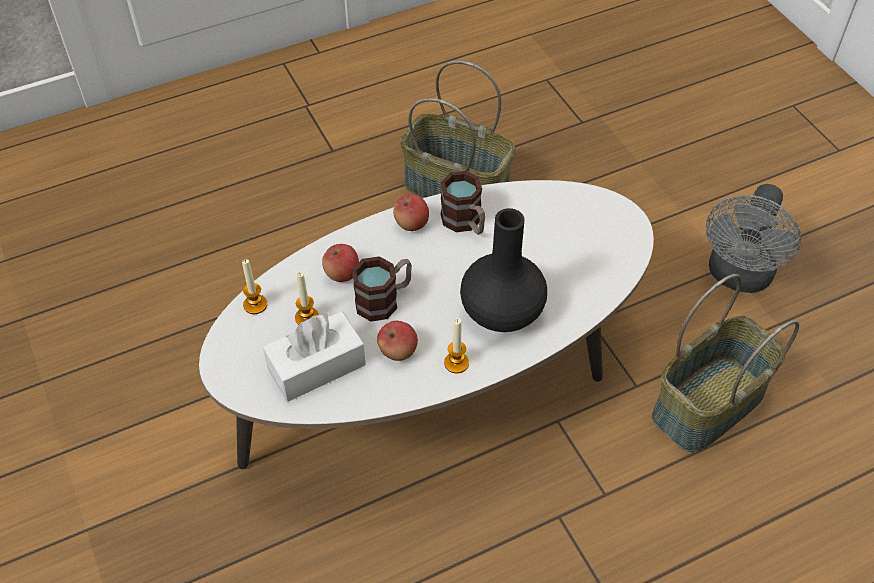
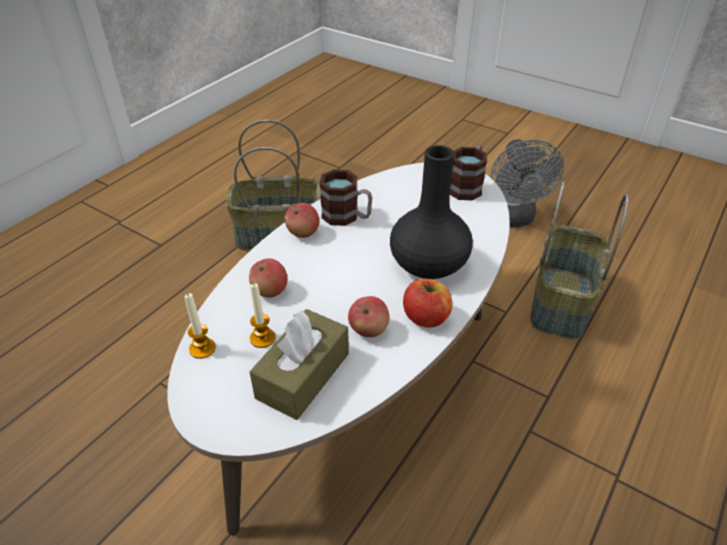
camera: 30 degrees left, 10 degrees down
(316, 366) = (303, 375): white tissue box -> brown tissue box
(384, 299) = (324, 295): mug -> mug (467, 186)
(456, 363) = (426, 317): candle -> apple

